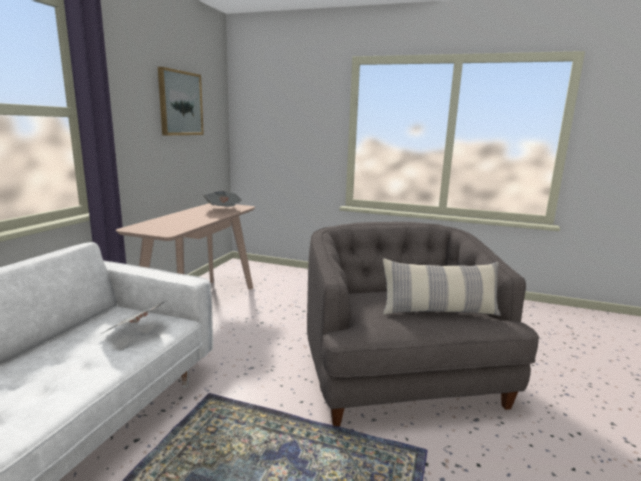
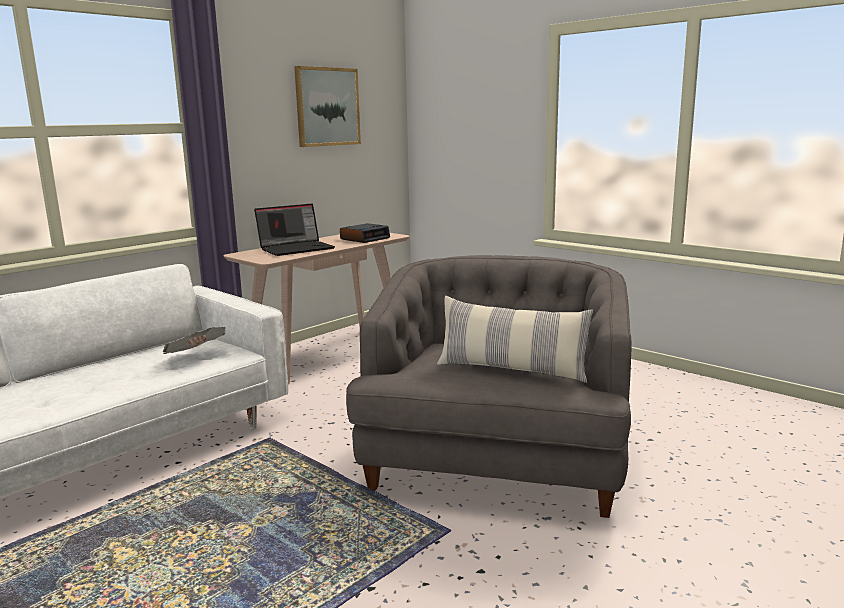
camera: 25 degrees right, 0 degrees up
(178, 221) = (297, 248): none -> laptop
(223, 210) = (365, 238): newspaper -> alarm clock

